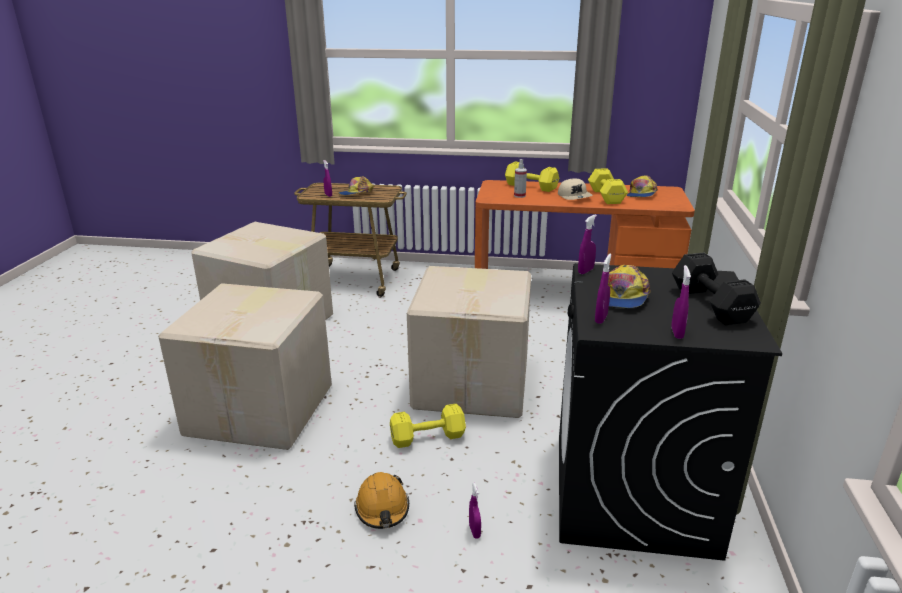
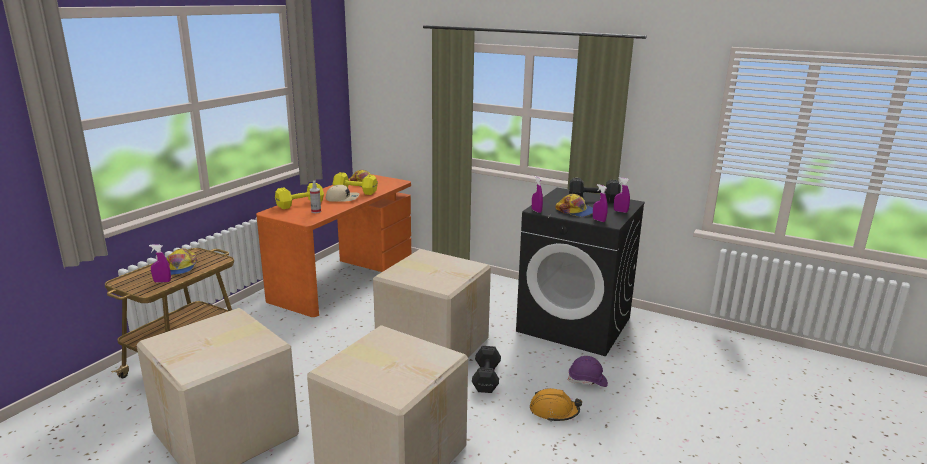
camera: 70 degrees left, 5 degrees down
(429, 437) = (487, 377): yellow dumbbell -> black dumbbell
(474, 531) = (587, 381): purple spray bottle -> purple hard hat

